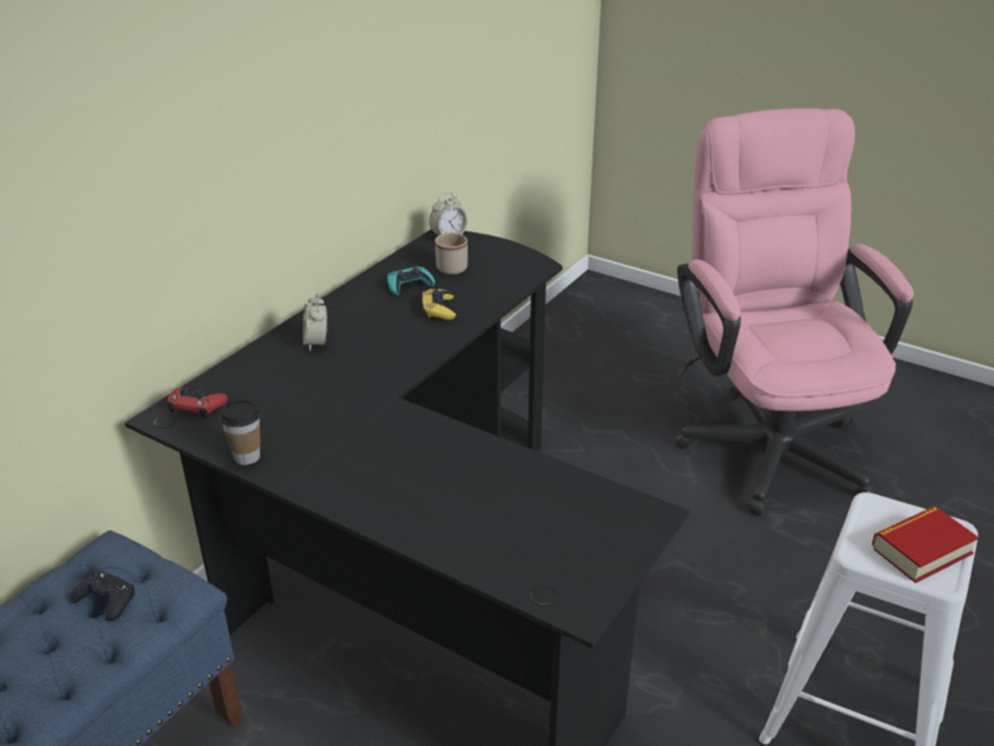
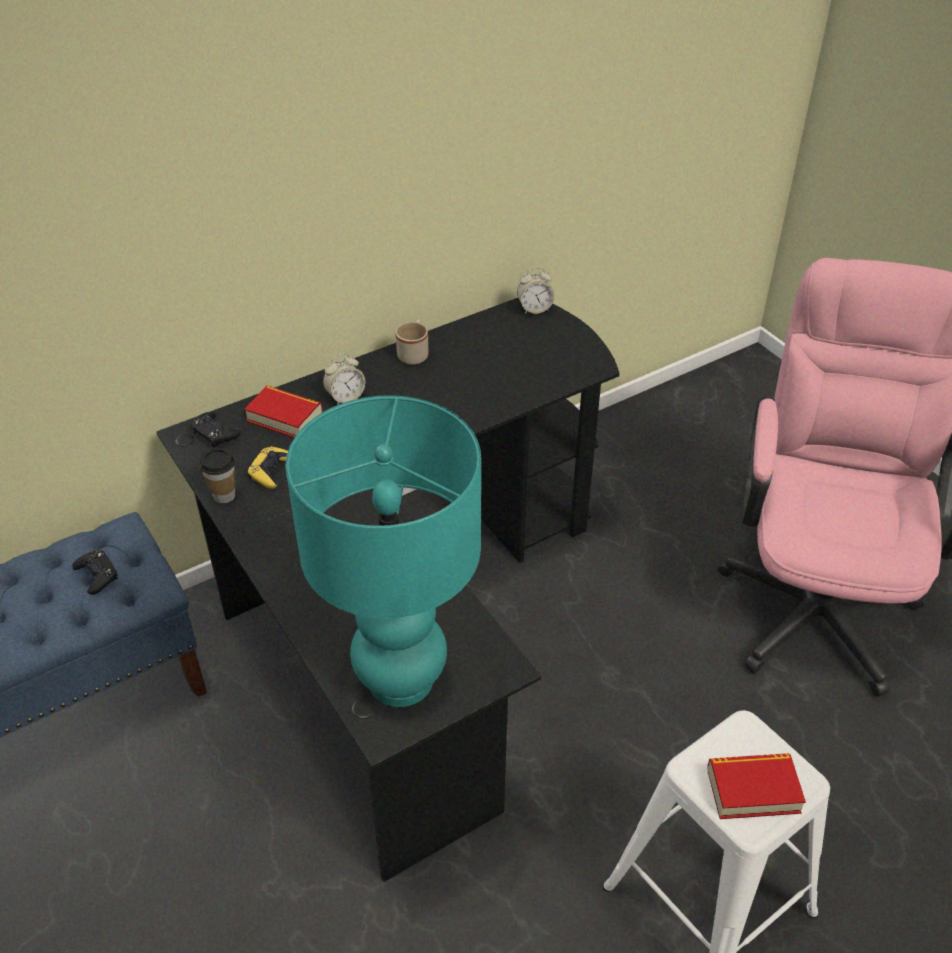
camera: 25 degrees right, 10 degrees up
(196, 406) = (215, 433): red game controller -> black game controller
(264, 374) = (284, 417): none -> book
(317, 343) = (345, 397): alarm clock -> alarm clock turned 135 degrees counterclockwise
(409, 285) = (462, 356): turquoise game controller -> none
(438, 309) = (471, 391): yellow game controller -> yellow game controller (271, 471)
(451, 266) = (514, 344): beige mug -> beige mug (414, 353)
(563, 558) = (401, 681): none -> turquoise table lamp

